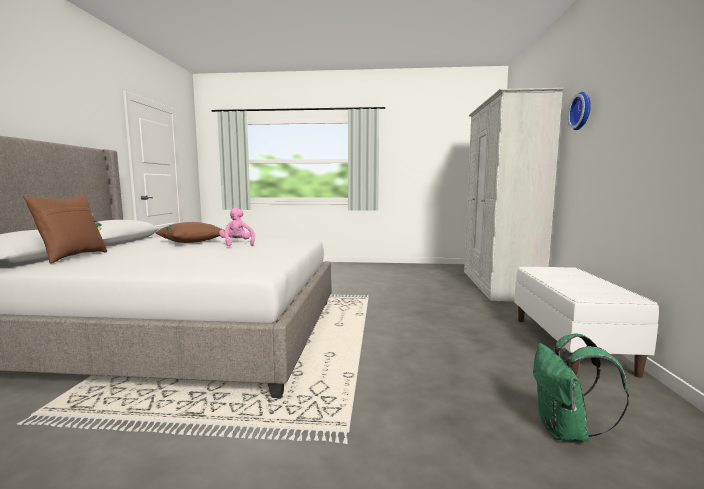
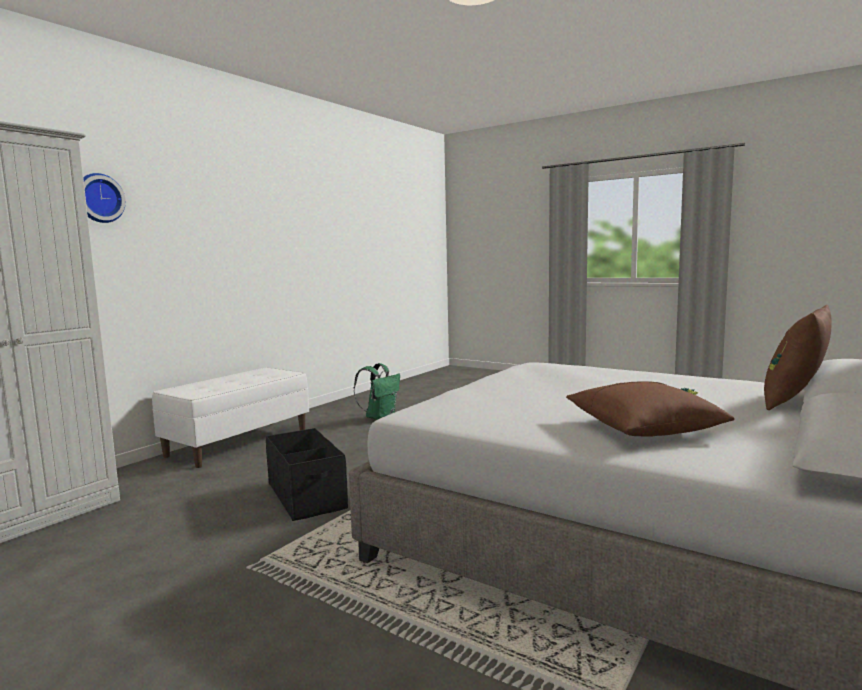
camera: 150 degrees left, 0 degrees up
(237, 244) = (547, 411): pink plush toy -> none
(405, 319) = (307, 496): none -> black storage box

